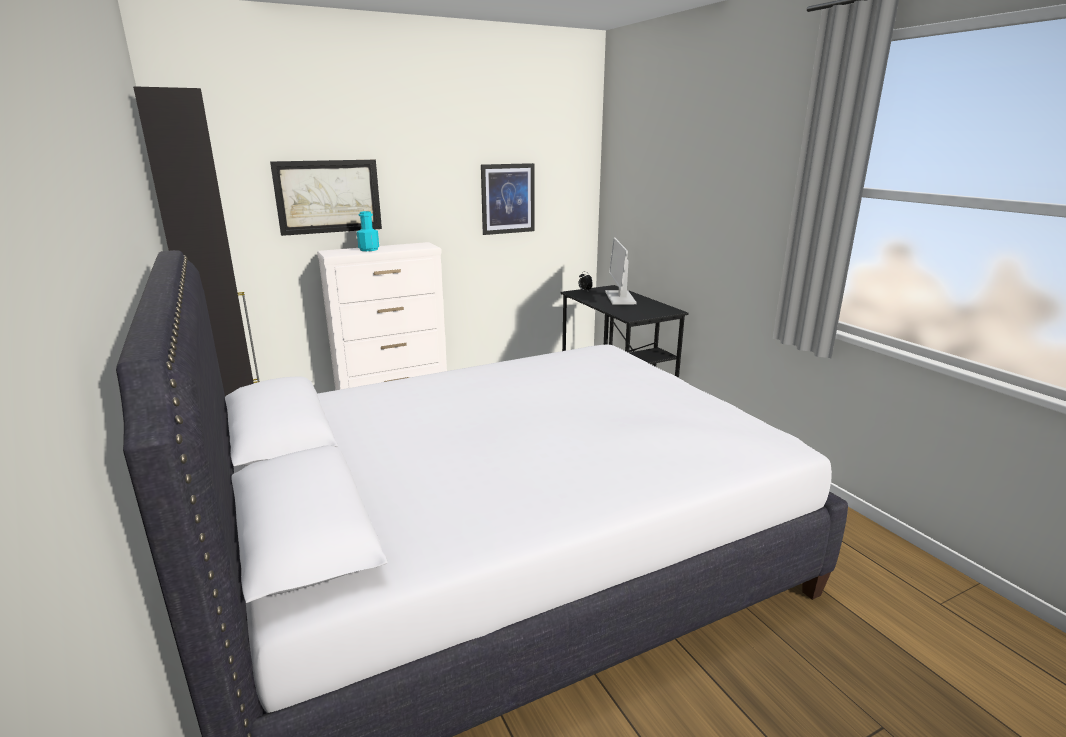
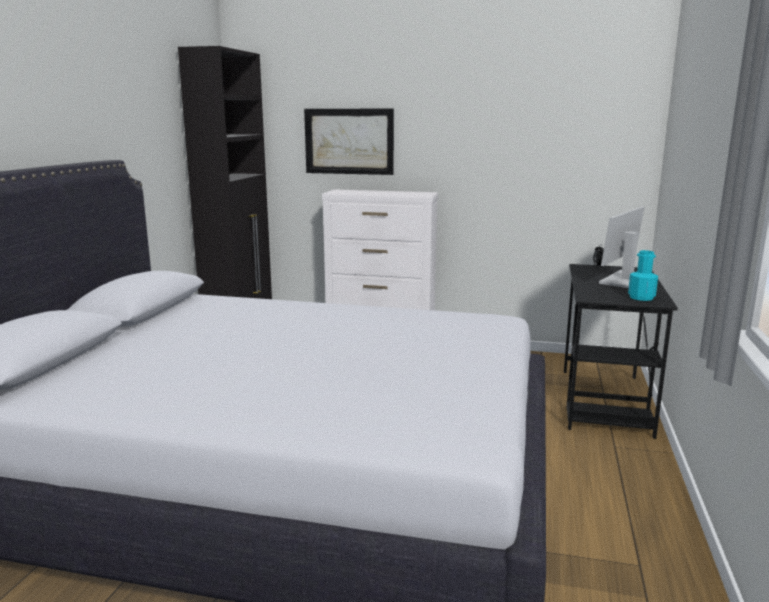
camera: 40 degrees right, 5 degrees down
(369, 249) = (370, 192): turquoise bottle -> turquoise bottle (641, 297)
(507, 199) = (533, 154): picture -> none

